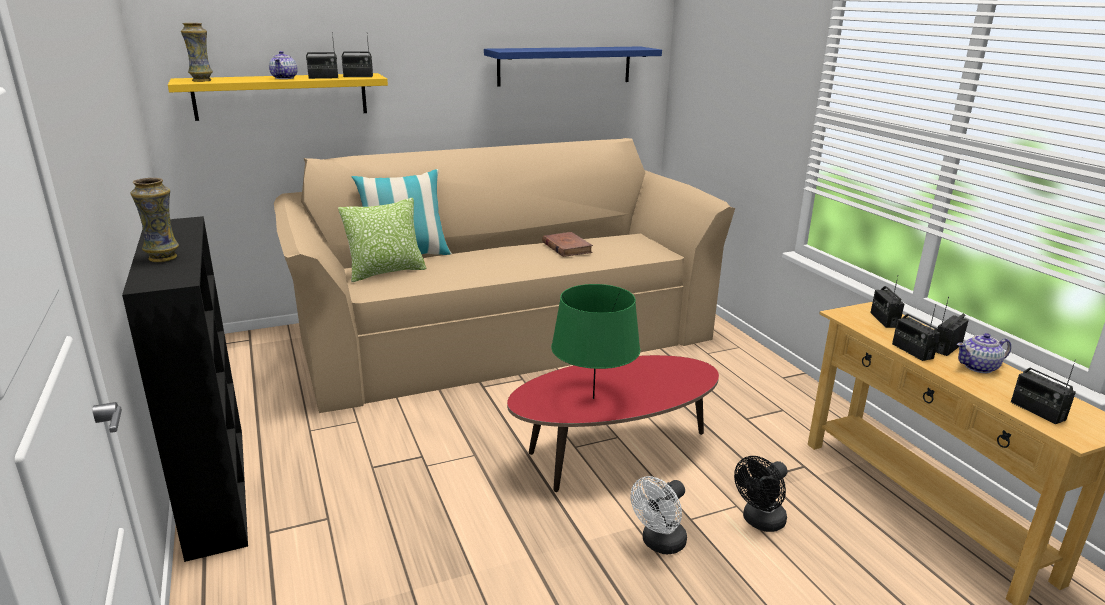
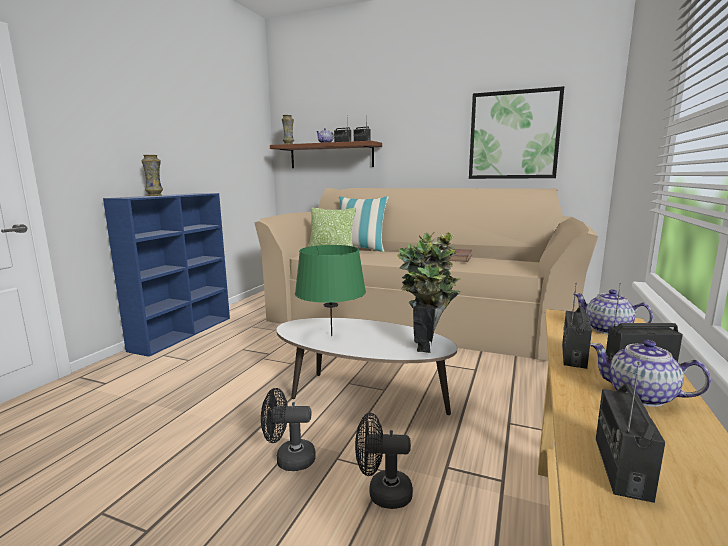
camera: 45 degrees right, 10 degrees down
(216, 487) = (183, 333): black bookcase -> blue bookcase
(282, 96) = (331, 156): yellow shelf -> brown shelf
(565, 65) = (513, 135): blue shelf -> picture
(613, 455) = (362, 397): red coffee table -> white coffee table
(659, 544) = (289, 459): white fan -> black fan
(684, 369) = (428, 343): none -> potted plant
(884, 320) = (608, 330): radio -> teapot

